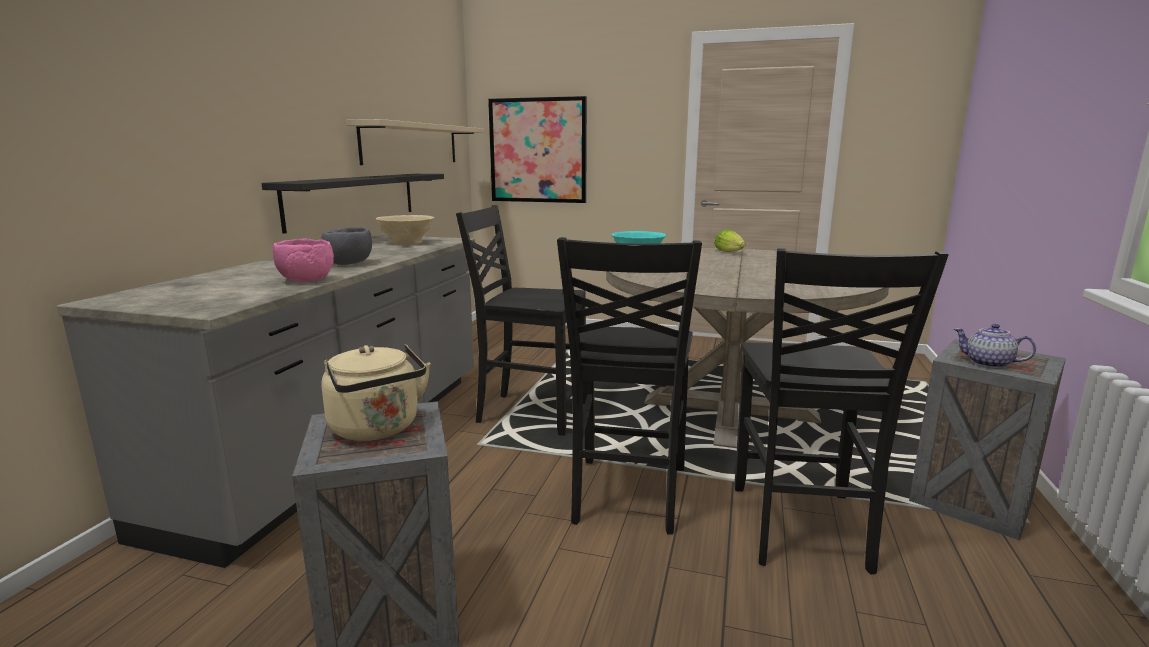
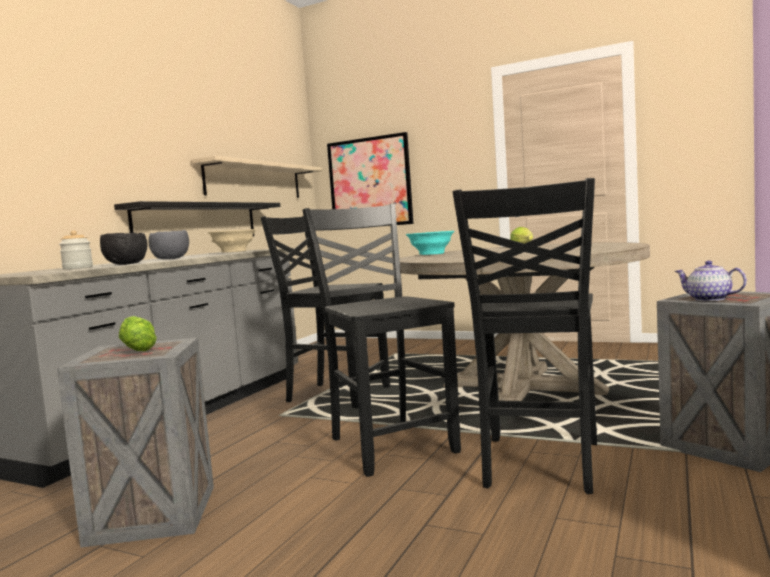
camera: 10 degrees right, 10 degrees down
(243, 285) = (78, 268): none -> jar
(305, 281) = (125, 264): pink bowl -> black bowl
(378, 429) = (138, 349): beige kettle -> lettuce
(627, 495) = (390, 445): black chair -> black chair turned 135 degrees clockwise

